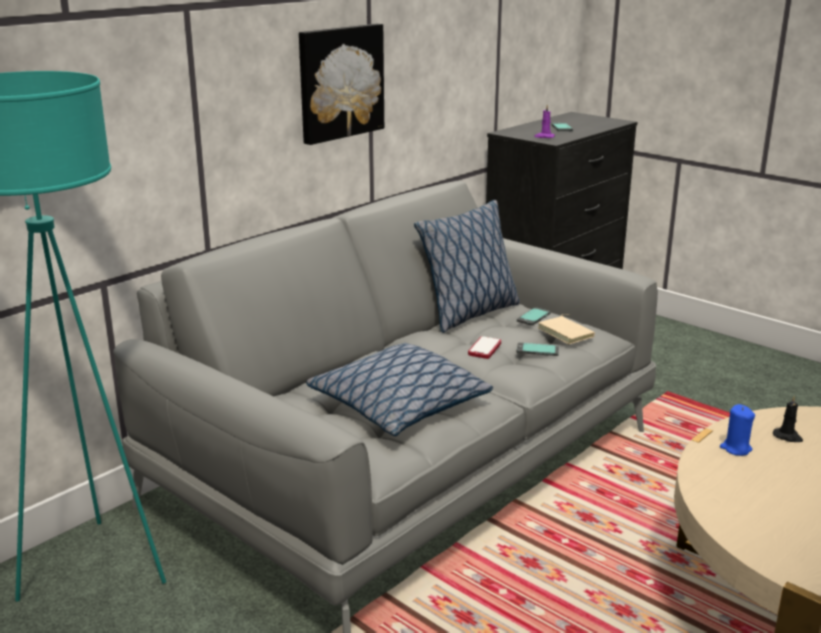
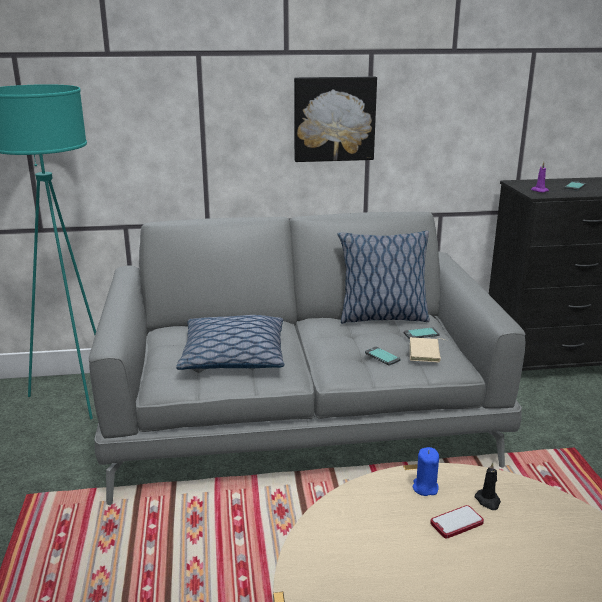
camera: 40 degrees right, 0 degrees up
(484, 349) = (347, 342): phone -> phone (456, 523)

